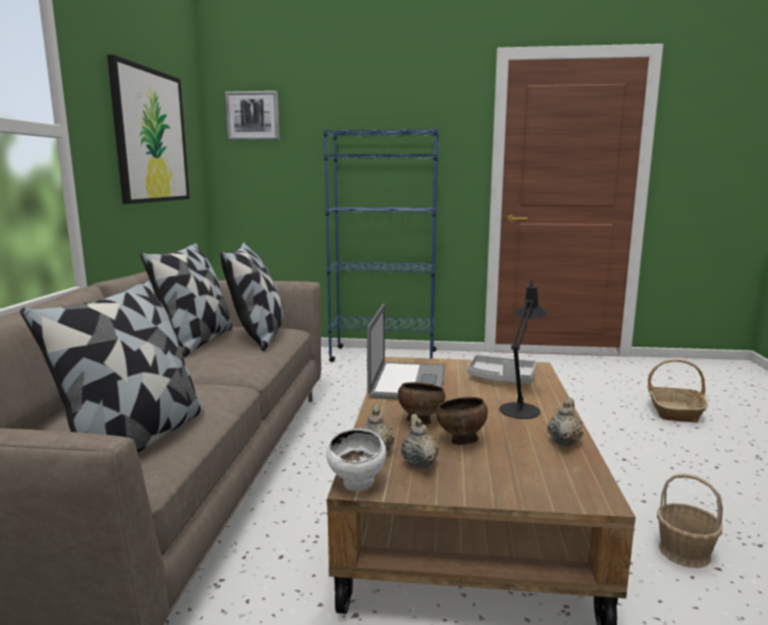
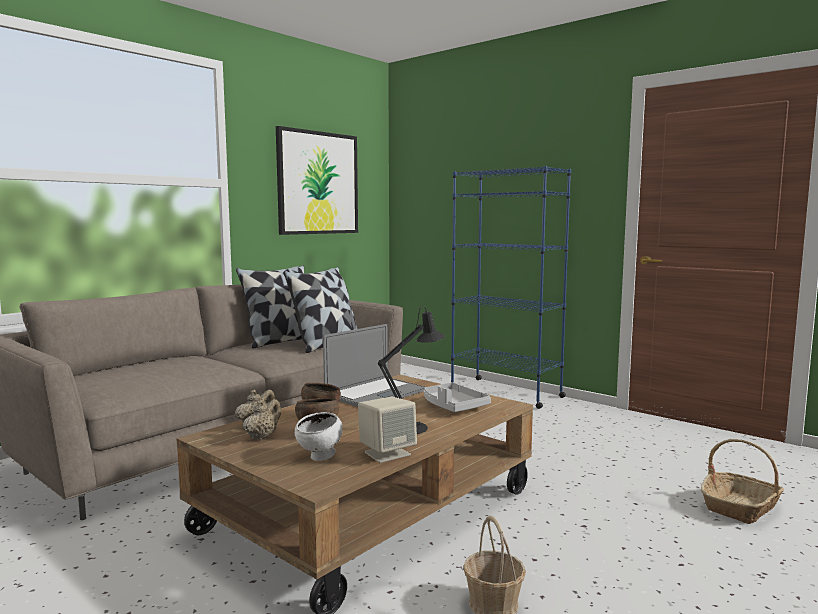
camera: 35 degrees right, 5 degrees down
(137, 441) = (135, 383): pillow -> none
(252, 116) = (422, 162): picture -> none
(358, 486) = (203, 437): white bowl -> white bowl (320, 458)
(564, 442) = (387, 453): beige teapot -> beige speaker

